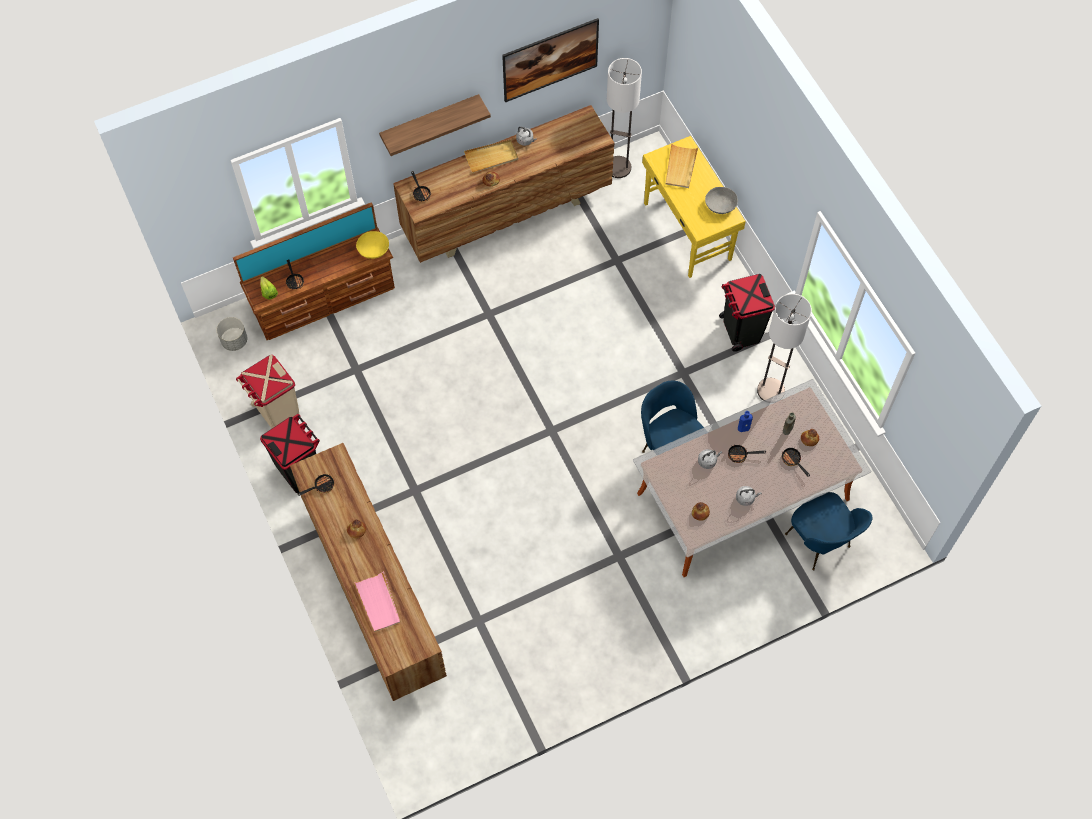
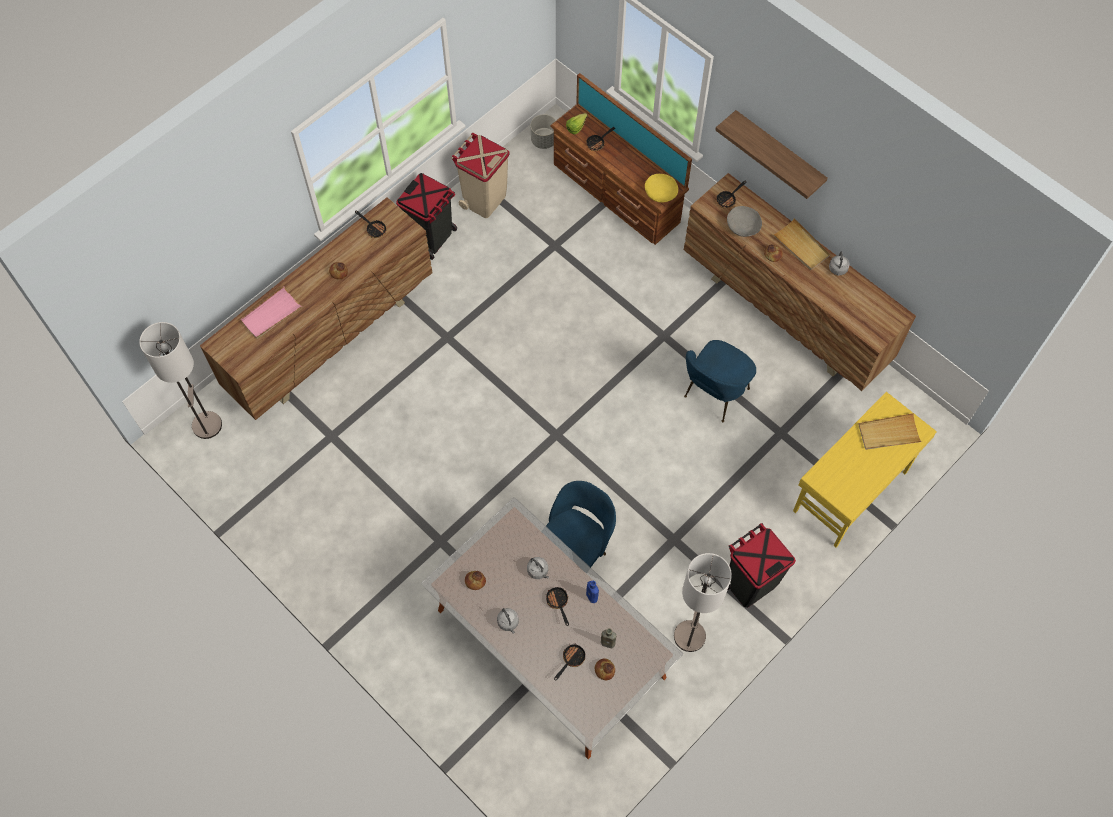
camera: 70 degrees right, 0 degrees up
(550, 71) = (896, 236): picture -> none
(618, 167) = (896, 398): floor lamp -> floor lamp (207, 425)
(720, 205) = (859, 488): grey bowl -> grey bowl (743, 227)
(820, 545) = (522, 742): blue chair -> blue chair (713, 396)

